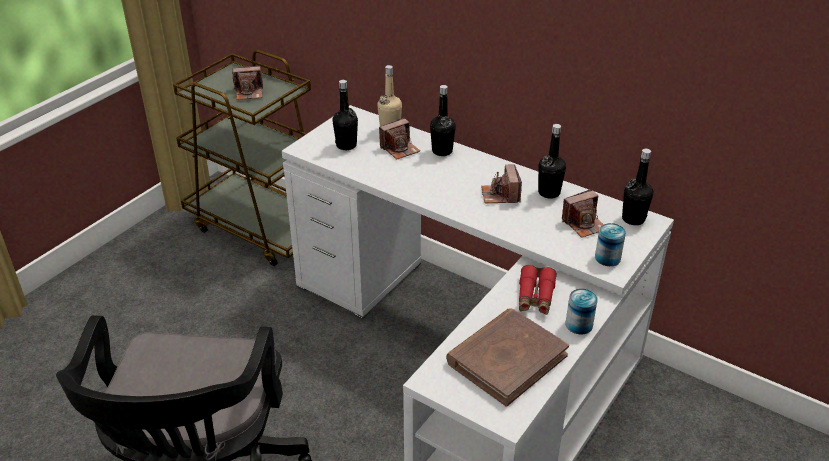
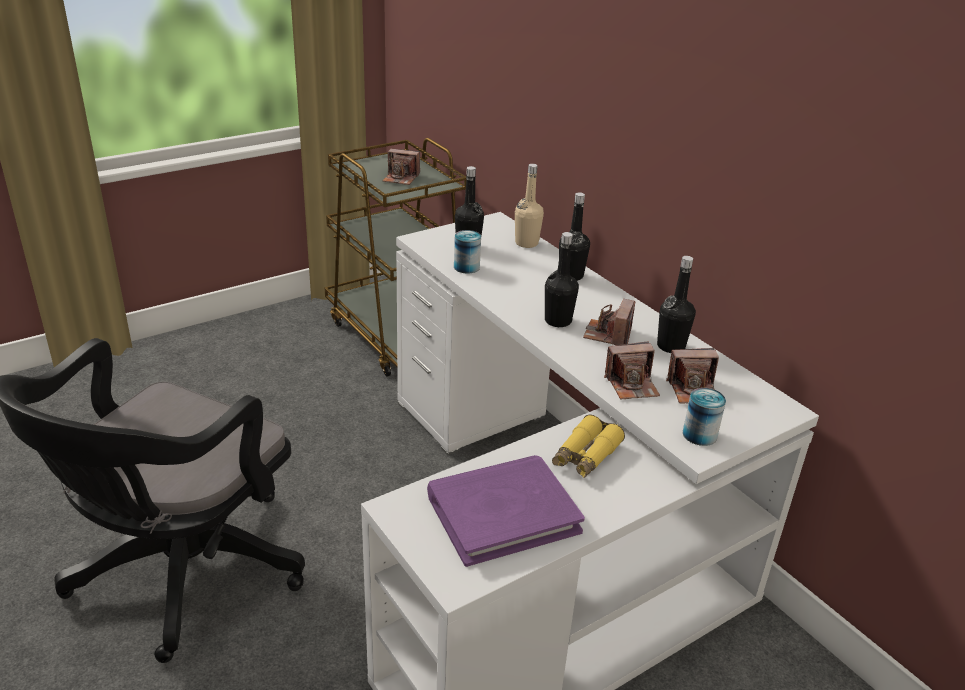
camera: 20 degrees right, 5 degrees down
(400, 149) = (524, 263): camera -> camera (631, 385)
(506, 359) = (503, 513): brown book -> purple book
(535, 297) = (585, 456): red binoculars -> yellow binoculars
(579, 324) = (621, 502): can -> can (466, 267)
(633, 219) = (762, 401): black bottle -> black bottle (558, 321)

